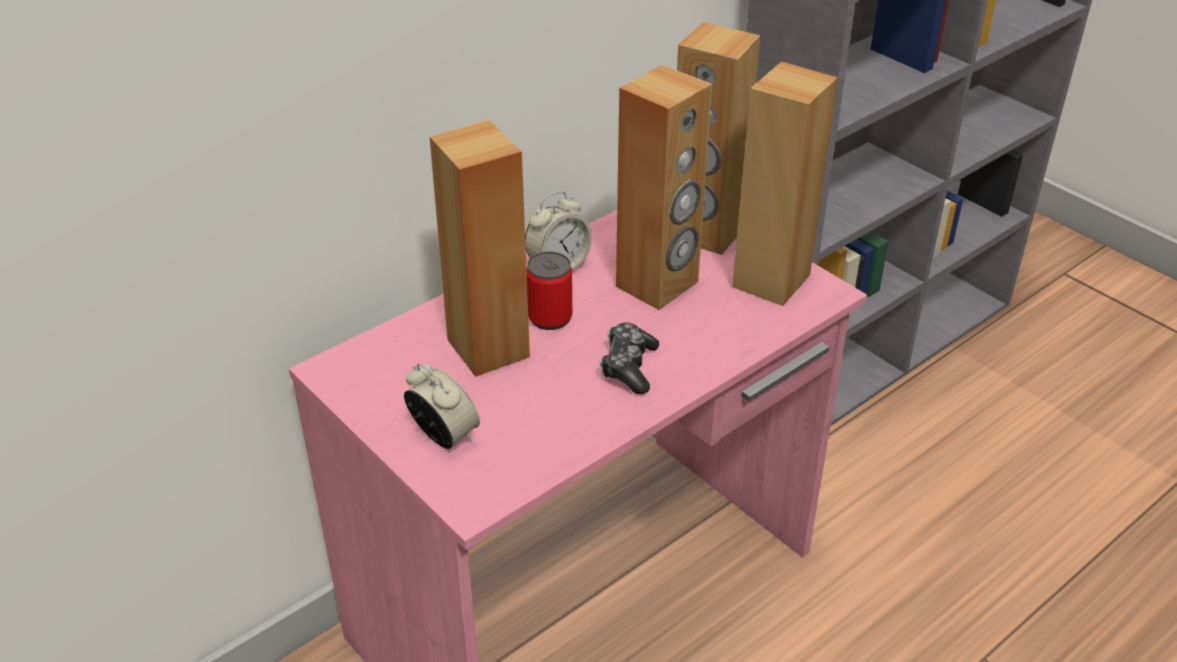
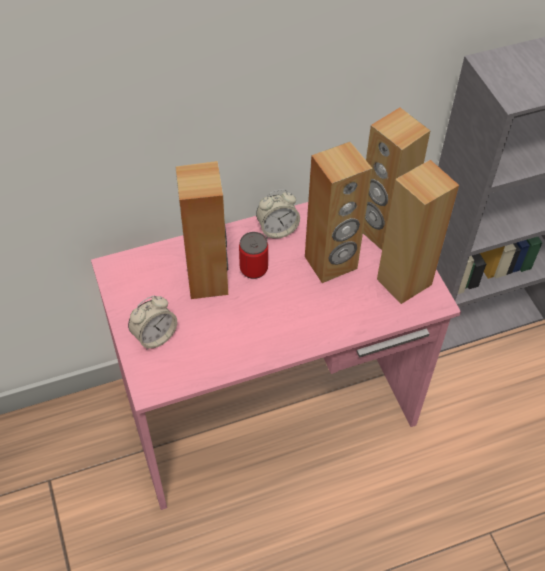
camera: 20 degrees right, 15 degrees up
(444, 436) = (155, 336): alarm clock -> alarm clock turned 75 degrees clockwise
(628, 367) = (282, 320): game controller -> none

